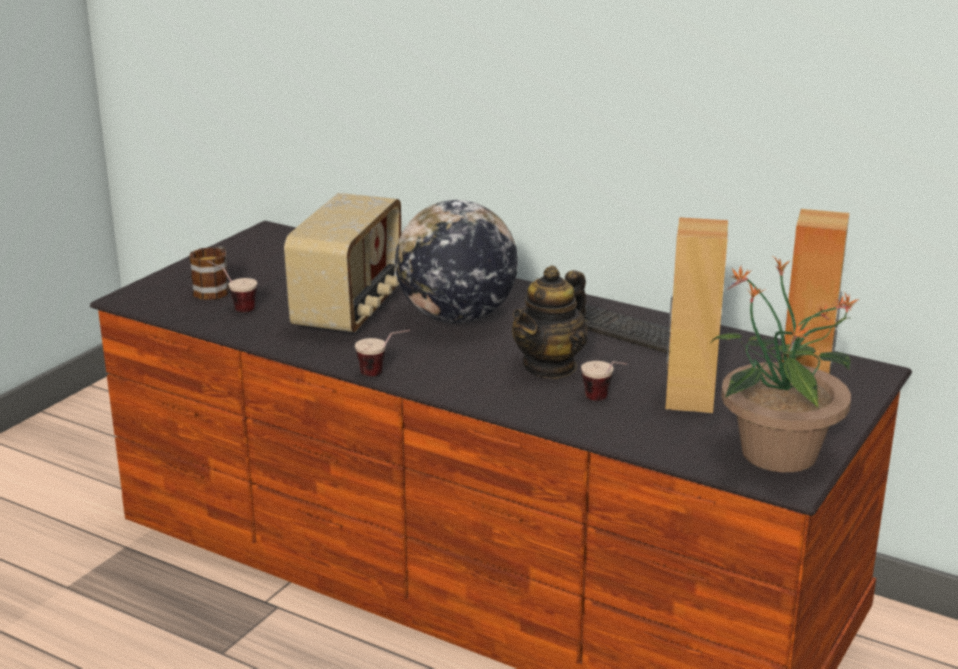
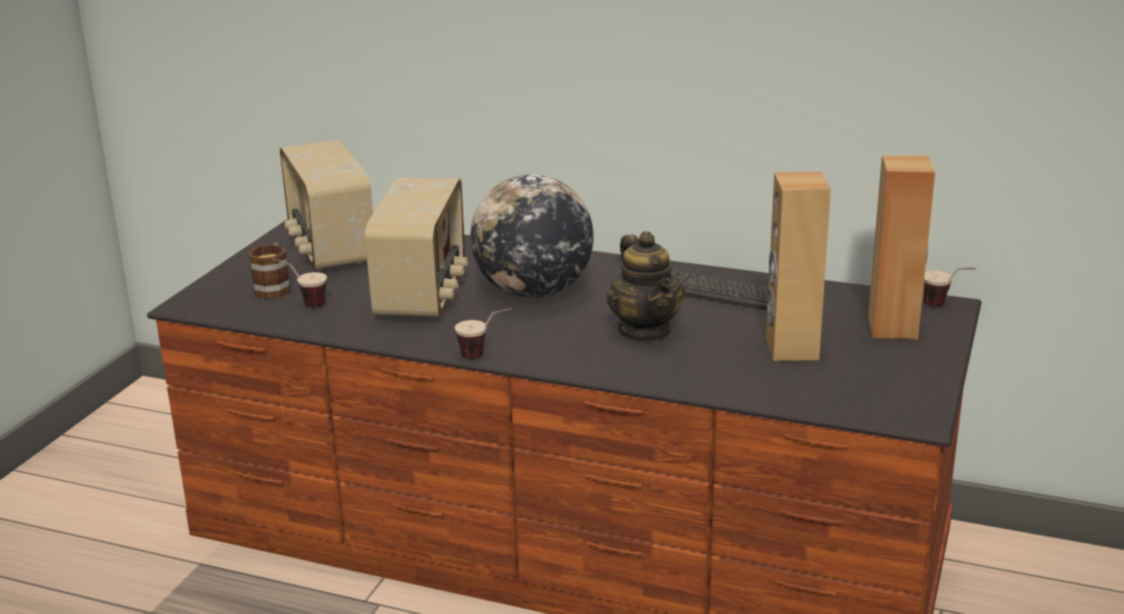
camera: 10 degrees left, 0 degrees up
(281, 258) = (329, 249): none -> radio
(550, 366) = (645, 331): teapot -> teapot turned 45 degrees counterclockwise
(604, 401) = (712, 359): cup -> cup (945, 306)
(776, 454) = (895, 392): potted plant -> none

